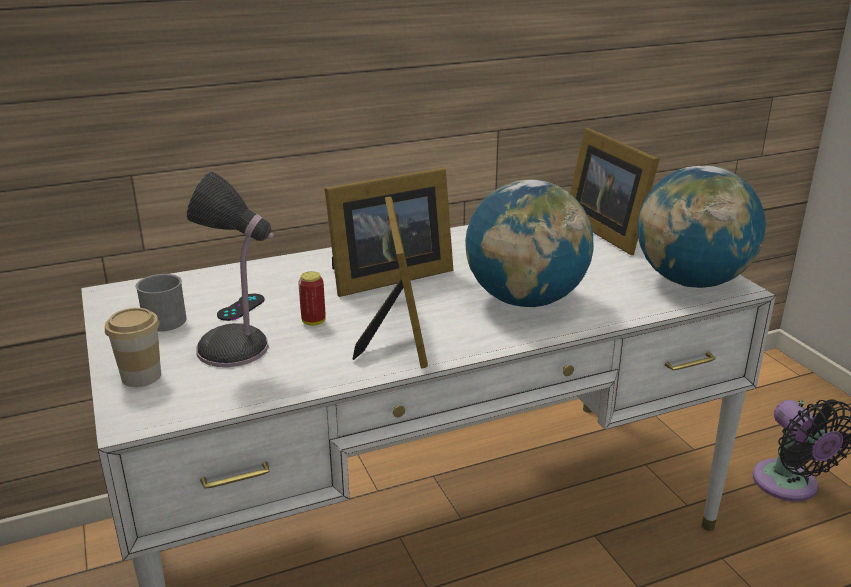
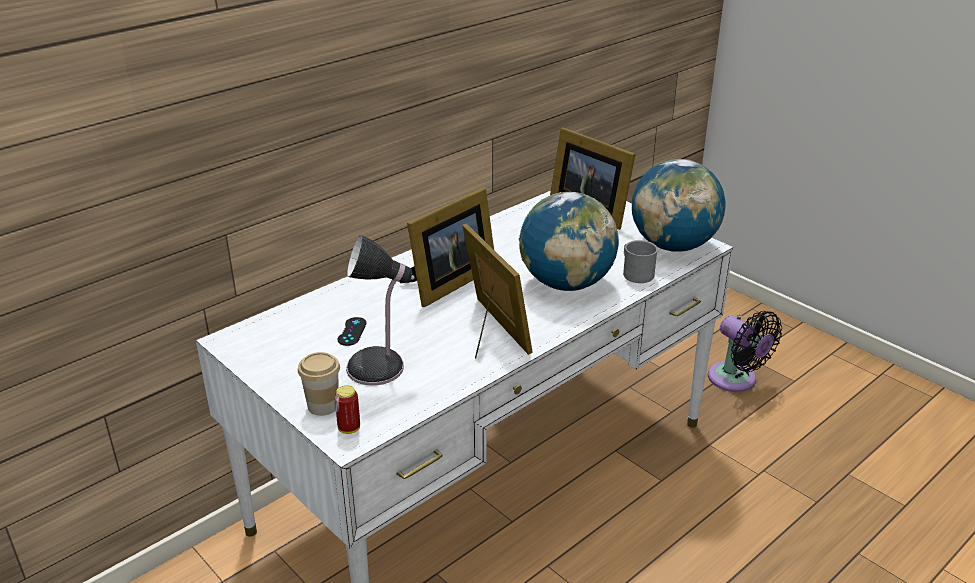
camera: 20 degrees left, 5 degrees up
(166, 318) = (298, 353): grey mug -> grey mug (635, 273)
(313, 322) = (420, 333): can -> can (349, 429)

